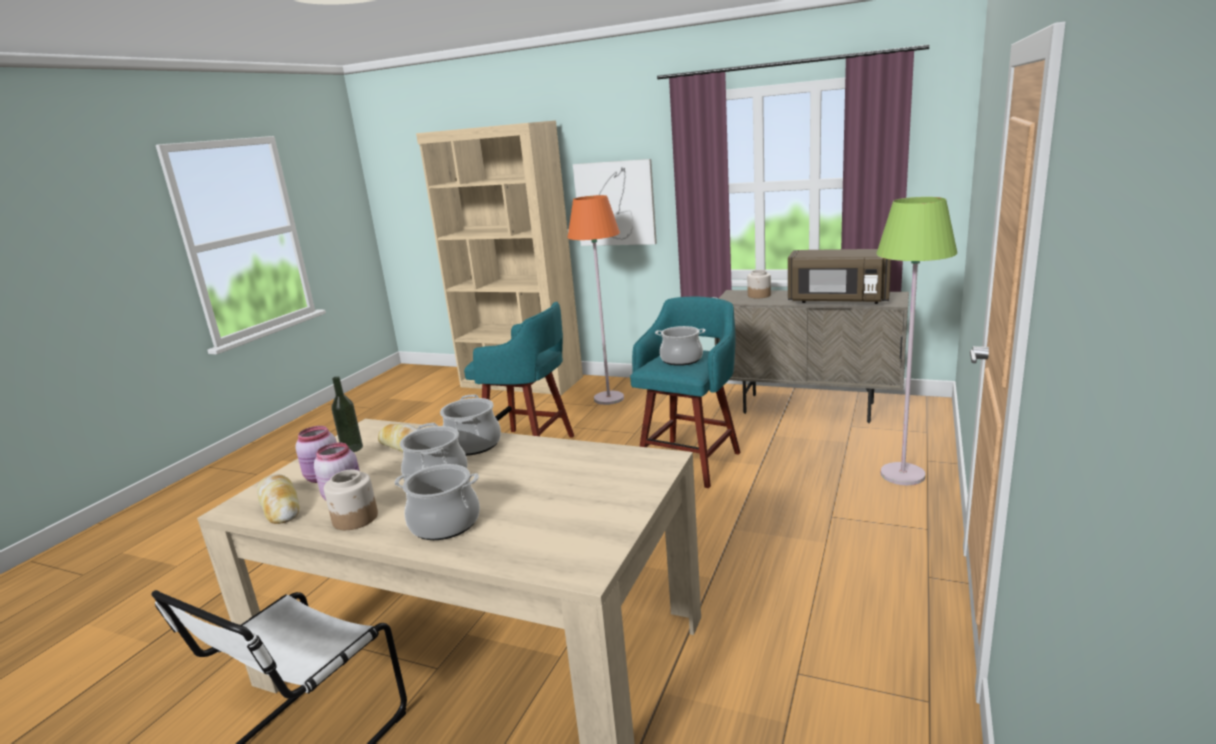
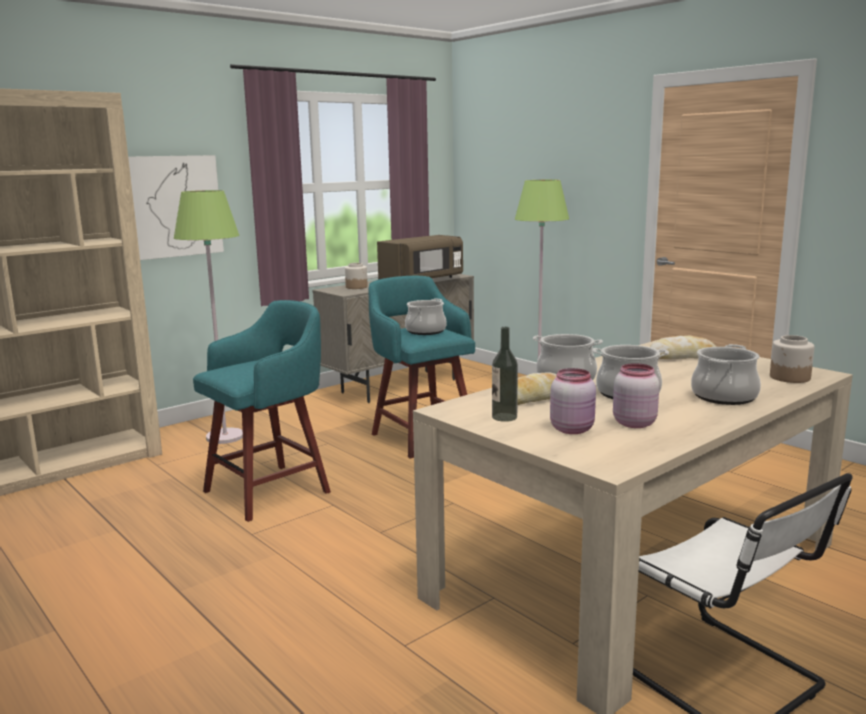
camera: 65 degrees left, 5 degrees down
(280, 506) = (627, 447): bread -> bread (682, 357)
(355, 519) = (688, 421): jar -> jar (790, 377)
(608, 398) = (225, 437): orange floor lamp -> green floor lamp

